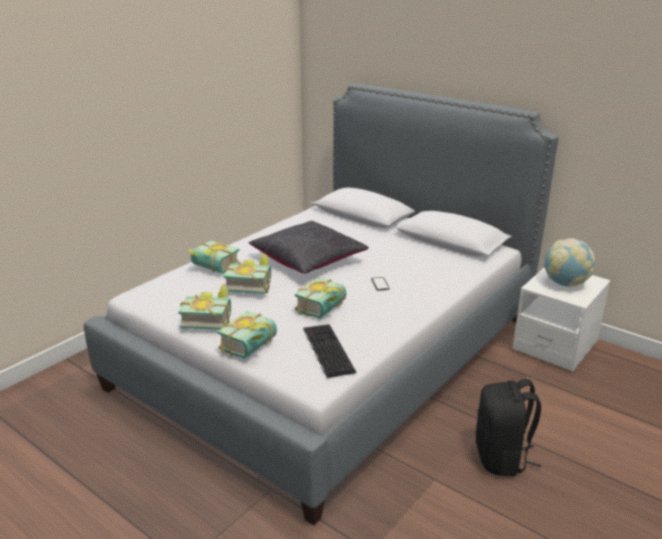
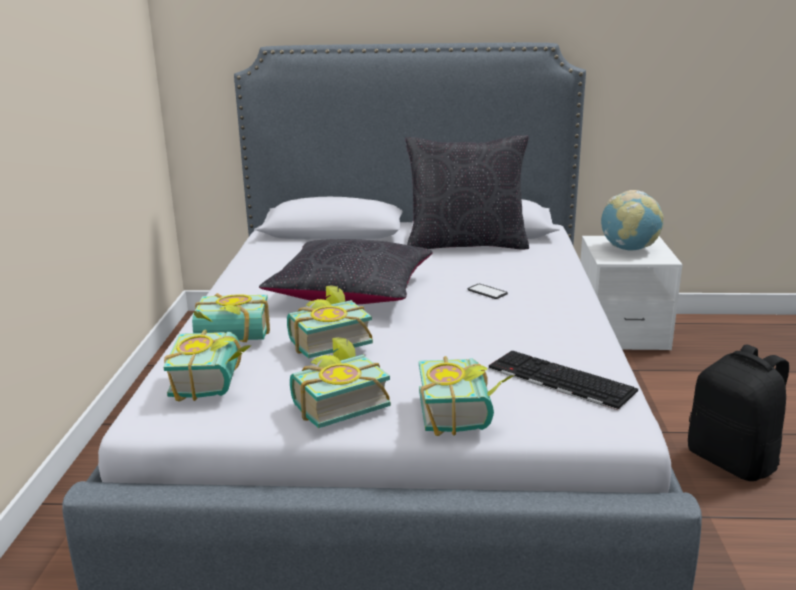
camera: 35 degrees left, 5 degrees down
(325, 309) = (473, 338): book -> book (215, 382)
(424, 247) = (466, 244): none -> black pillow

